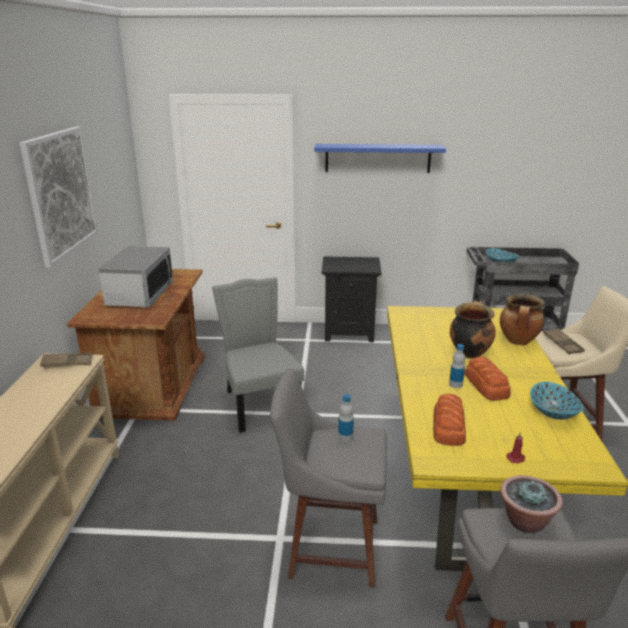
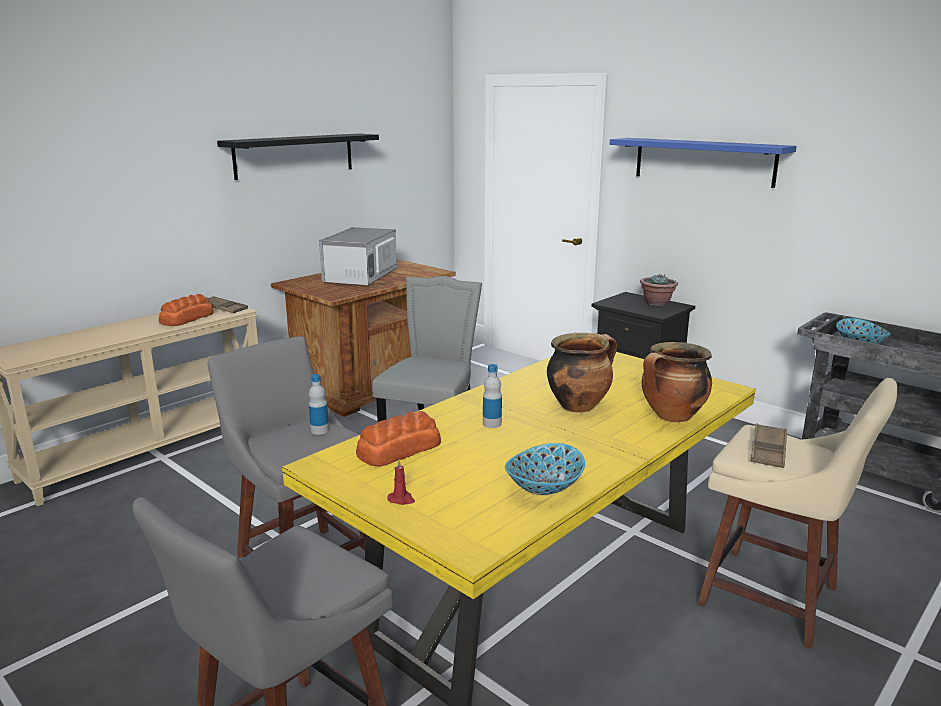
camera: 40 degrees right, 5 degrees down
(61, 193) = (295, 155): picture -> black shelf
(140, 295) = (361, 278): microwave -> microwave turned 150 degrees clockwise
(486, 386) = (524, 437): bread -> bread (186, 318)
(525, 521) = (322, 560): potted plant -> potted plant (656, 303)

